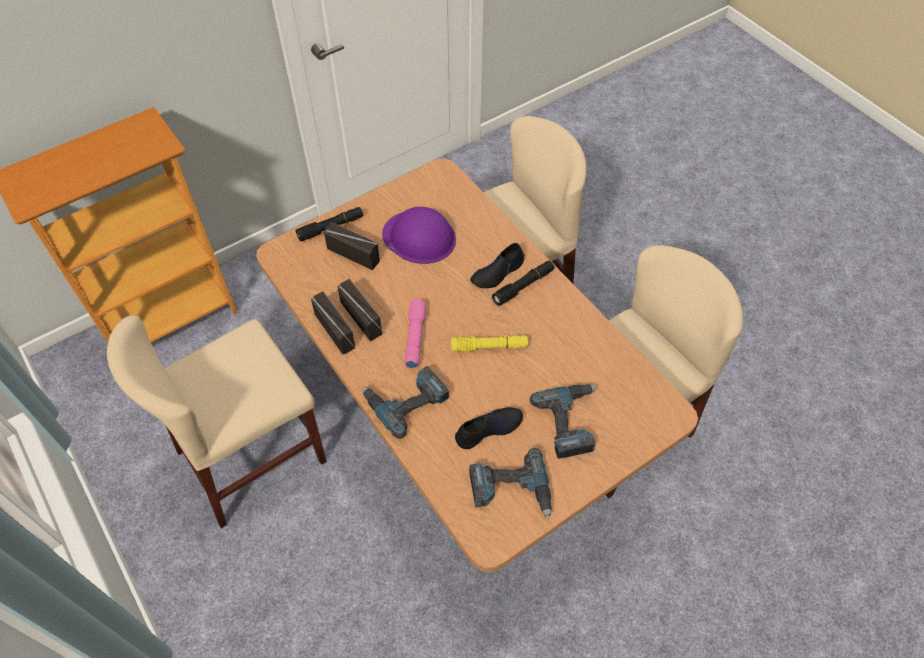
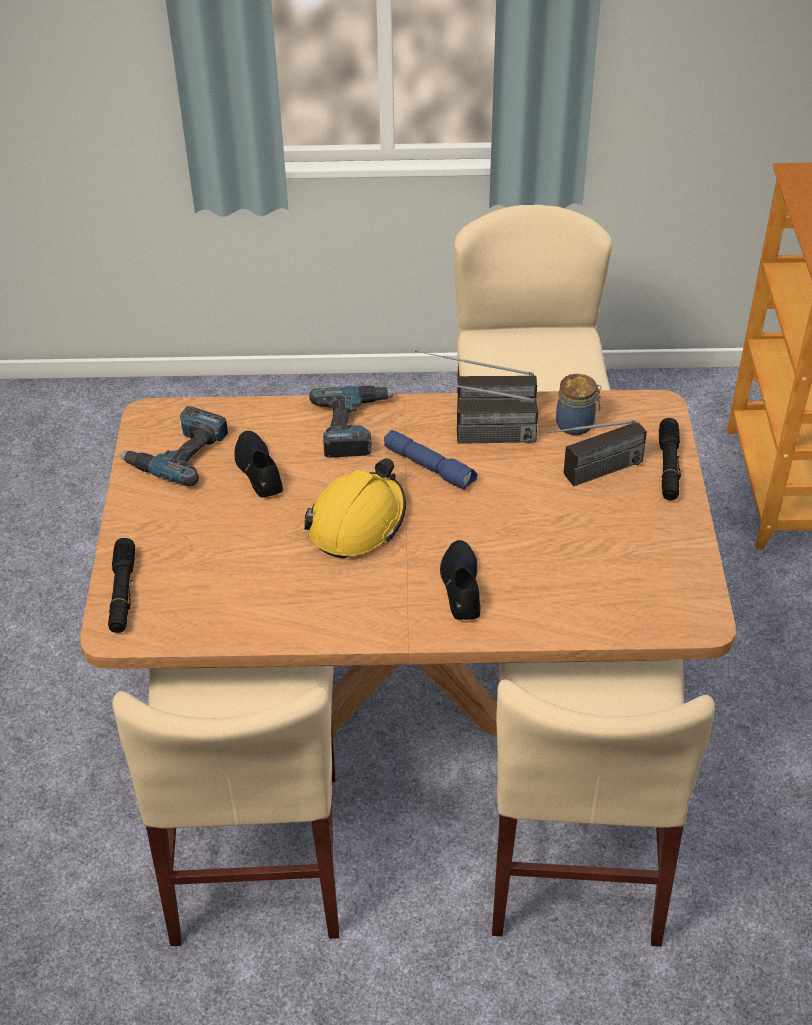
camera: 125 degrees right, 10 degrees down
(321, 284) = (576, 424): none -> jar
(414, 337) = (430, 467): pink flashlight -> blue flashlight
(419, 237) = (586, 540): purple hard hat -> none
(488, 429) = (258, 470): black shoe -> black shoe turned 150 degrees clockwise
(489, 347) = (357, 521): yellow flashlight -> yellow hard hat
(523, 286) = (417, 599): black flashlight -> black flashlight (122, 592)
(571, 422) = (198, 538): power drill -> none

